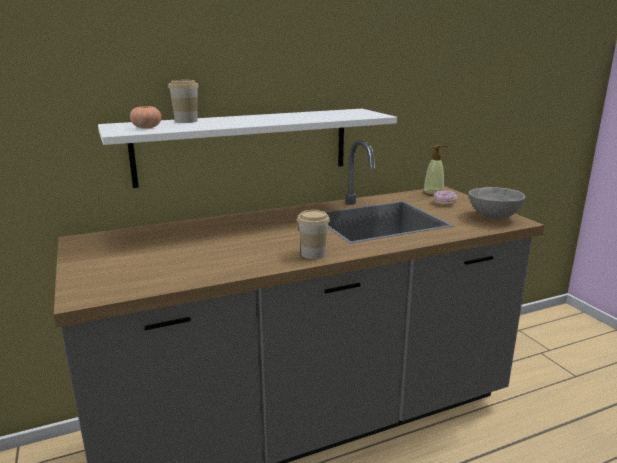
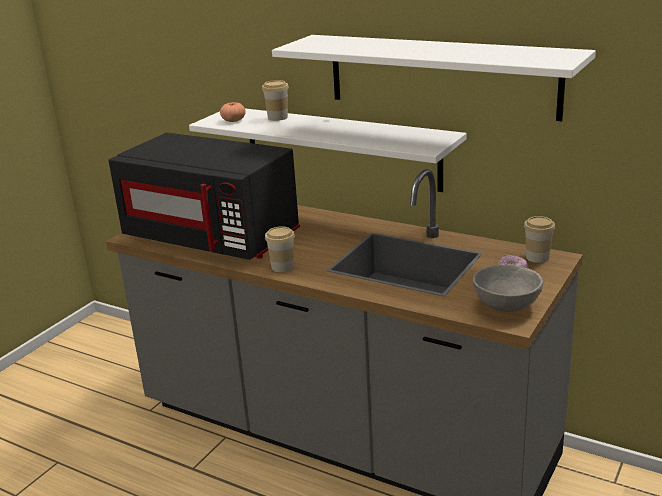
camera: 55 degrees right, 5 degrees up
(188, 262) = (213, 238): none -> black microwave
(342, 59) = (441, 75): none -> white shelf
(433, 193) = (537, 257): soap dispenser -> cup

